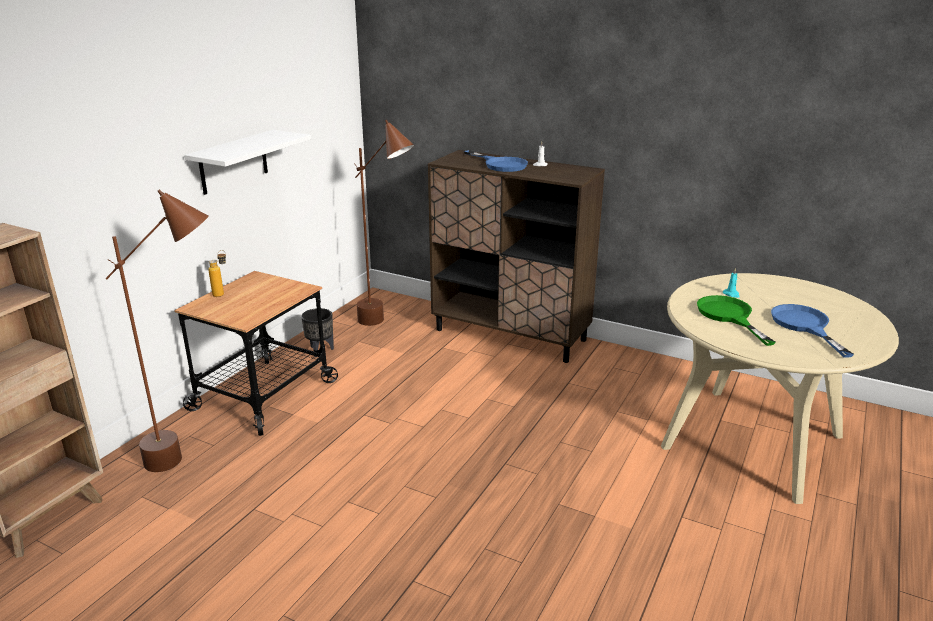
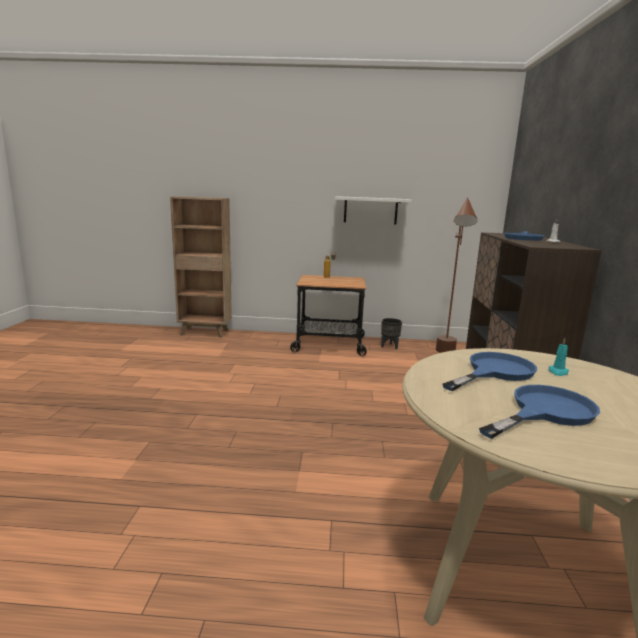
camera: 65 degrees right, 10 degrees down
(194, 459) = (262, 344): brown floor lamp -> none
(729, 316) = (494, 372): green frying pan -> blue frying pan

